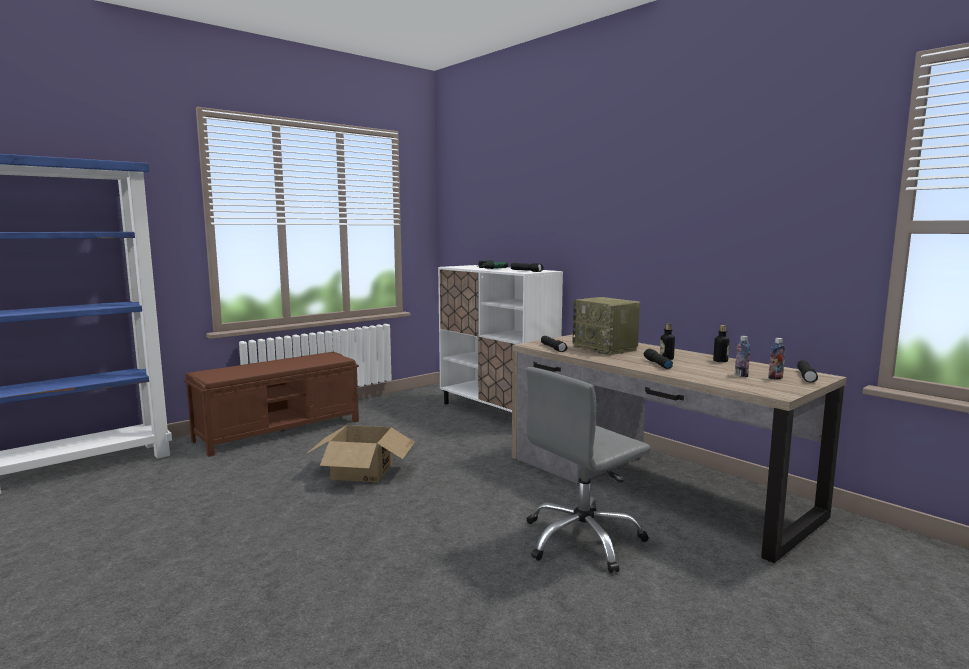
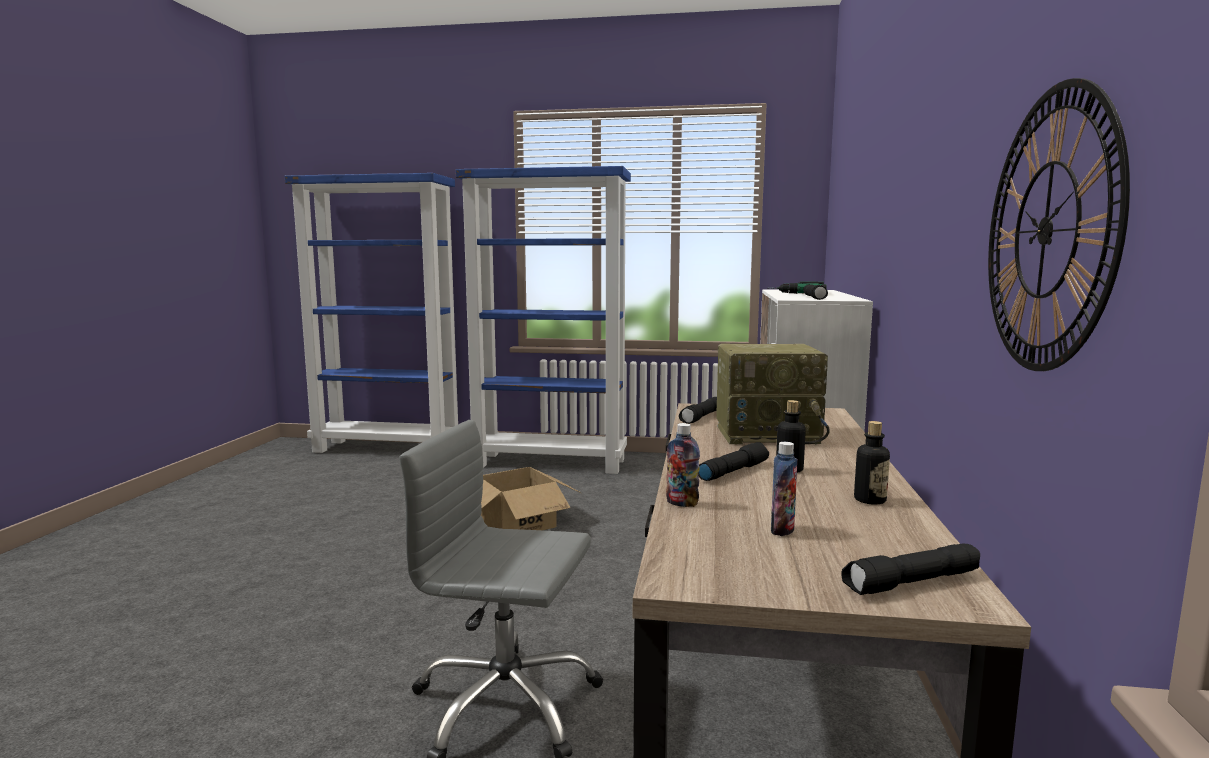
camera: 50 degrees right, 0 degrees up
(280, 430) = (551, 463): brown bench -> blue bookcase
(606, 349) = (768, 434): radio -> radio turned 105 degrees counterclockwise
(772, 241) = (1046, 230): none -> wall clock
(775, 378) = (824, 558): bottle -> bottle (682, 503)

